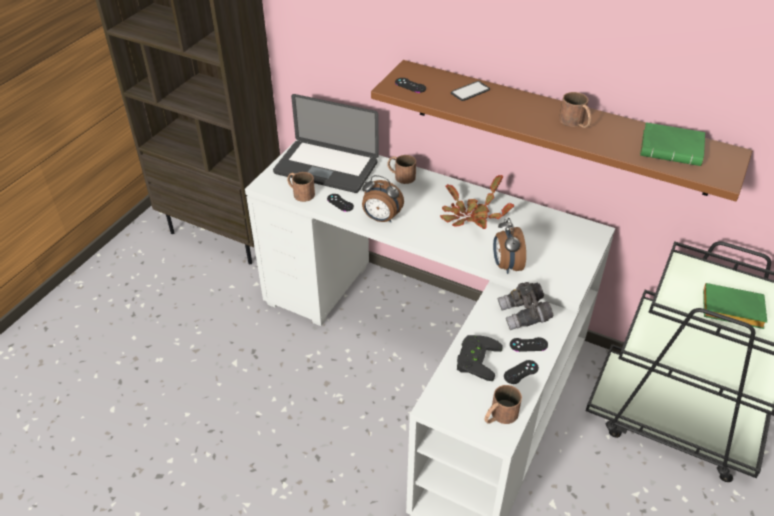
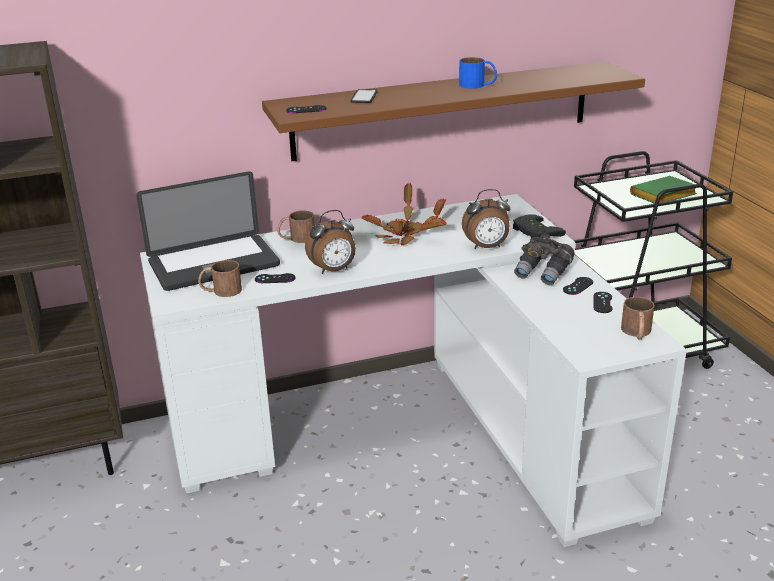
camera: 45 degrees left, 15 degrees down
(475, 359) = (560, 314): black game controller -> black game controller (534, 232)
(506, 265) = (486, 247): alarm clock -> alarm clock turned 45 degrees counterclockwise
(575, 123) = (478, 85): brown mug -> blue mug
(672, 149) = (565, 75): green book -> none

